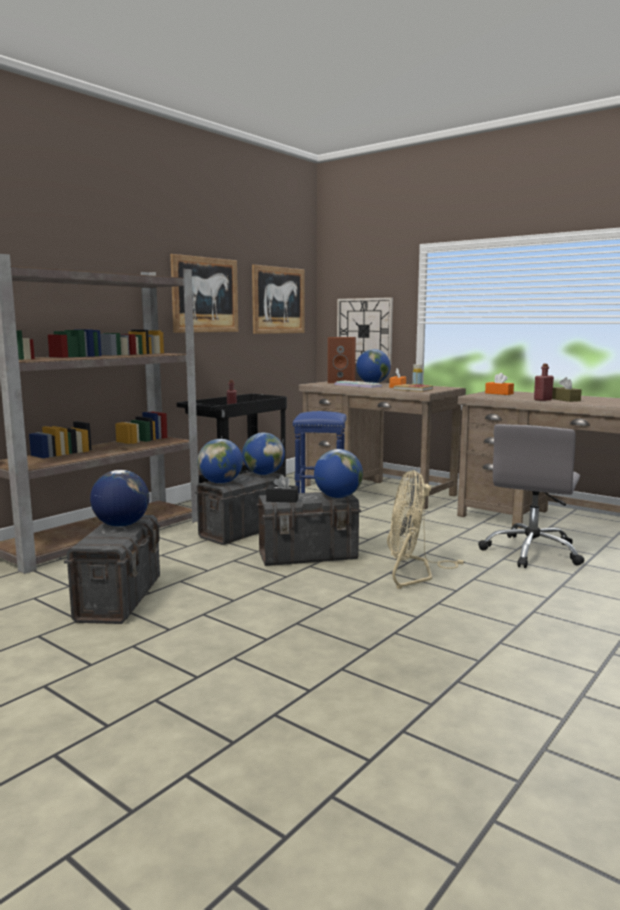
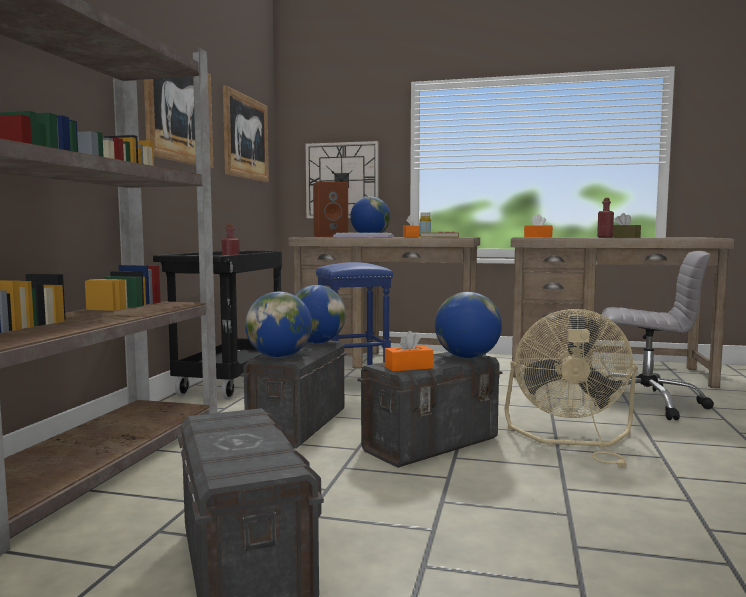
camera: 25 degrees left, 5 degrees down
(121, 525) = (236, 431): globe -> none
(282, 500) = (408, 367): black tissue box -> orange tissue box
(414, 569) = (576, 440): beige fan -> beige fan turned 120 degrees clockwise
(531, 552) = (647, 403): grey office chair -> grey office chair turned 75 degrees counterclockwise

